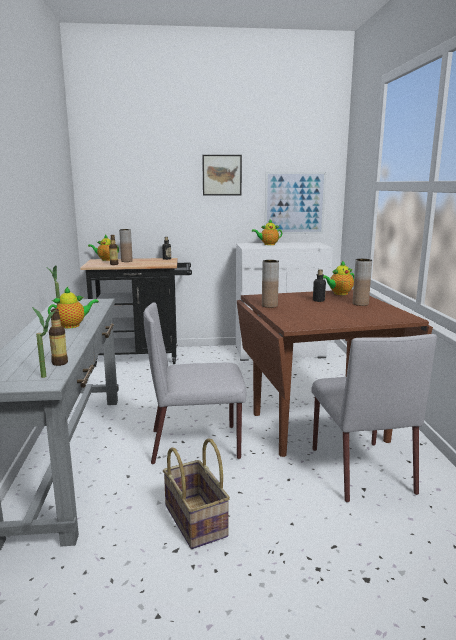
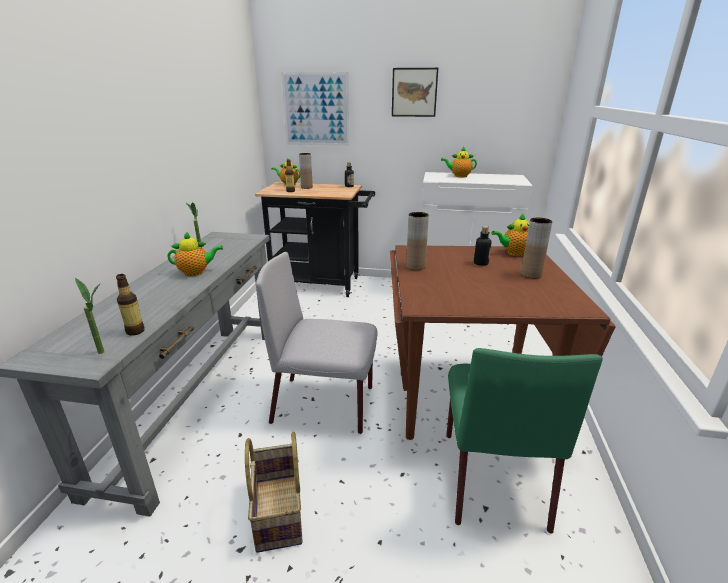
camera: 15 degrees right, 10 degrees up
(294, 203) = (498, 127): picture -> picture (316, 109)
(360, 469) = (492, 476): grey chair -> green chair

